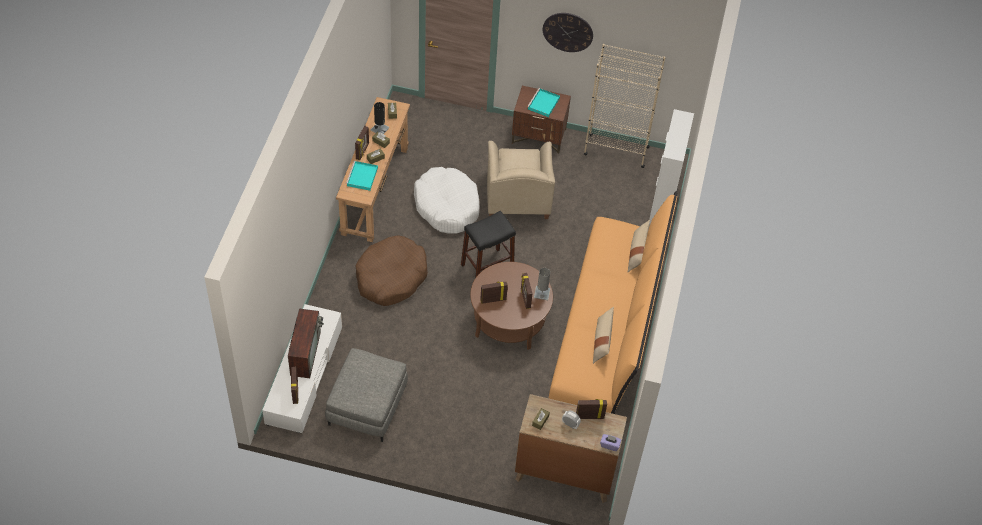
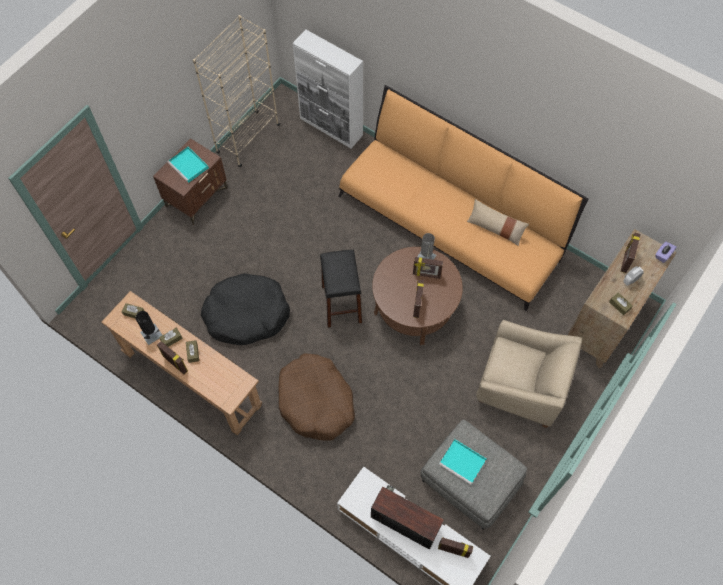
camera: 65 degrees left, 10 degrees up
(362, 177) = (214, 376): turquoise tray -> turquoise tray (463, 462)
(447, 206) = (246, 314): white dog bed -> black dog bed
(517, 195) = (263, 244): beige armchair -> beige armchair (521, 385)
(567, 32) = (161, 83): wall clock -> none
(637, 252) = (401, 161): beige pillow -> none

